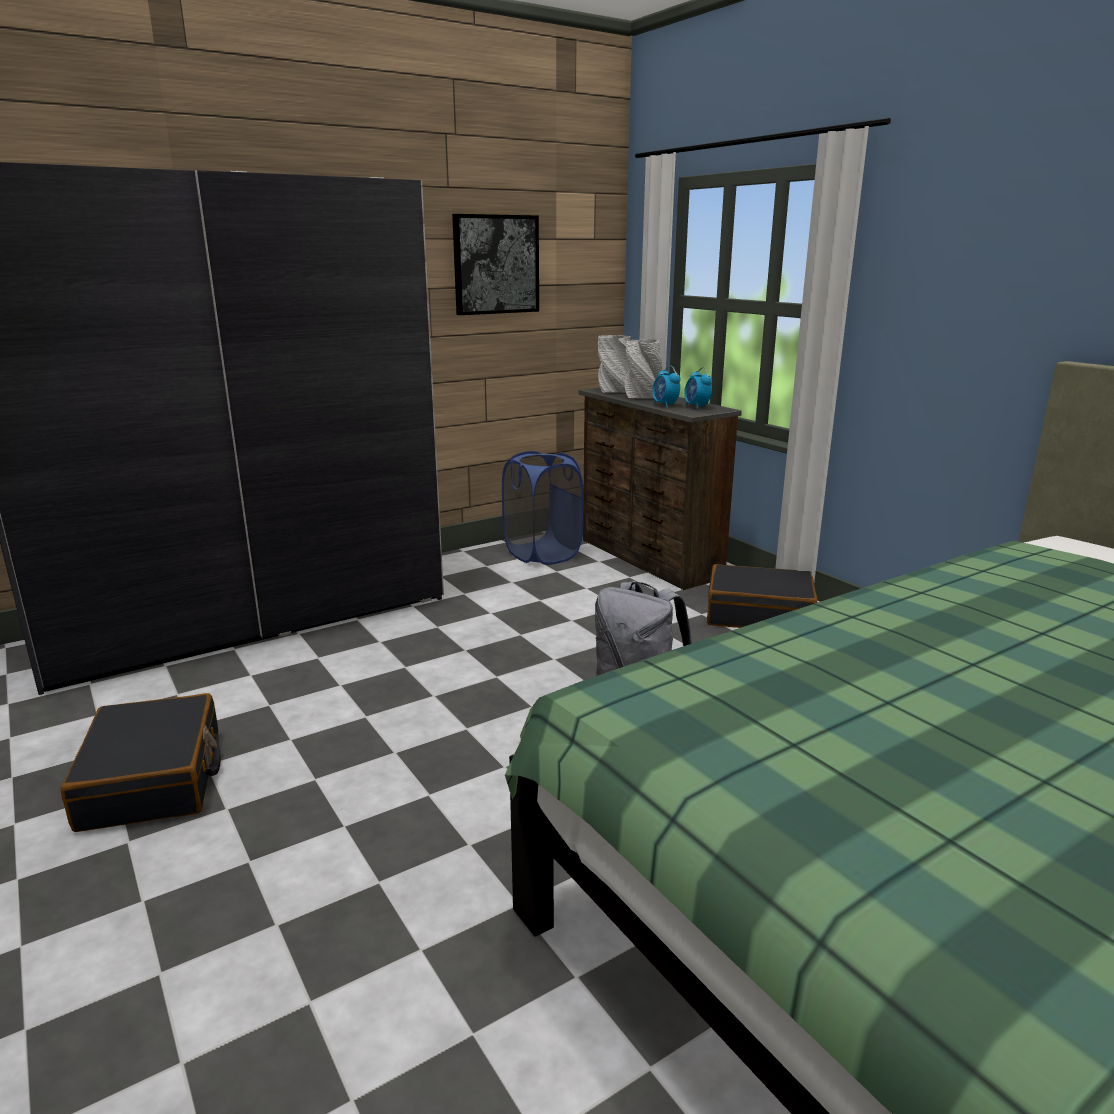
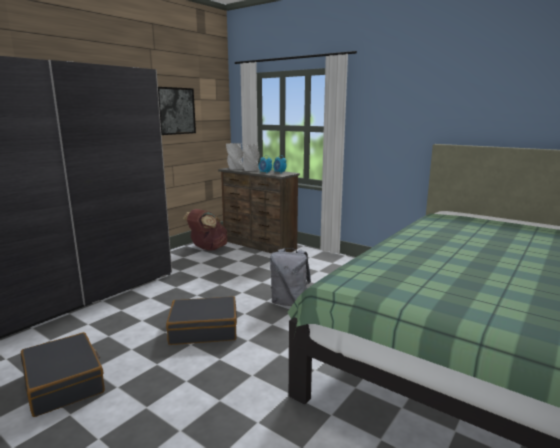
camera: 20 degrees left, 5 degrees down
(542, 554) = (208, 249): blue laundry basket -> brown backpack
(759, 614) = (319, 261): black suitcase -> black suitcase (204, 329)

